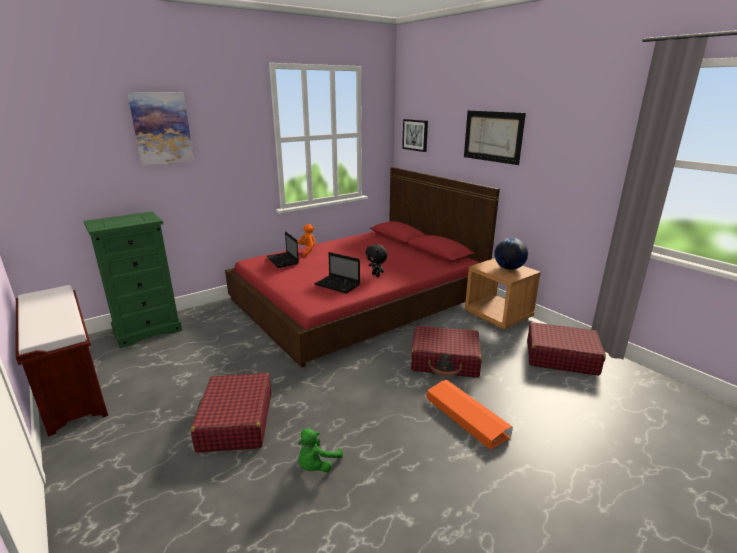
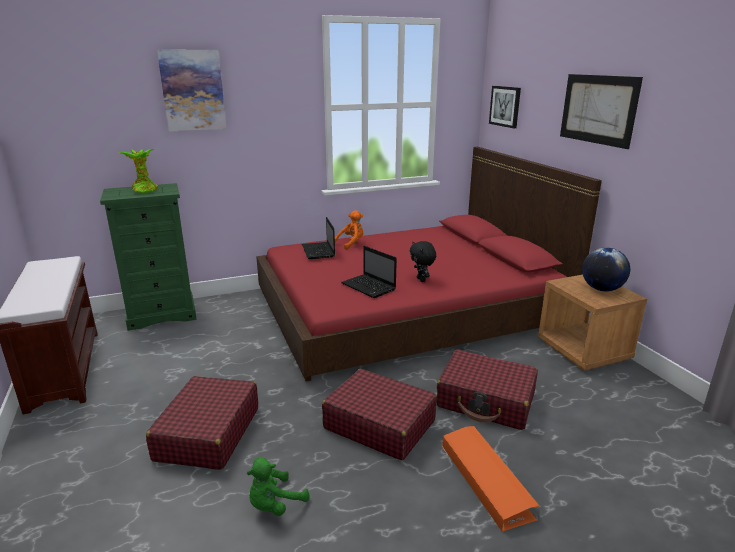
camera: 15 degrees right, 0 degrees up
(125, 219) = (144, 190): none -> potted plant
(561, 357) = (654, 421): red suitcase -> red suitcase (379, 424)

